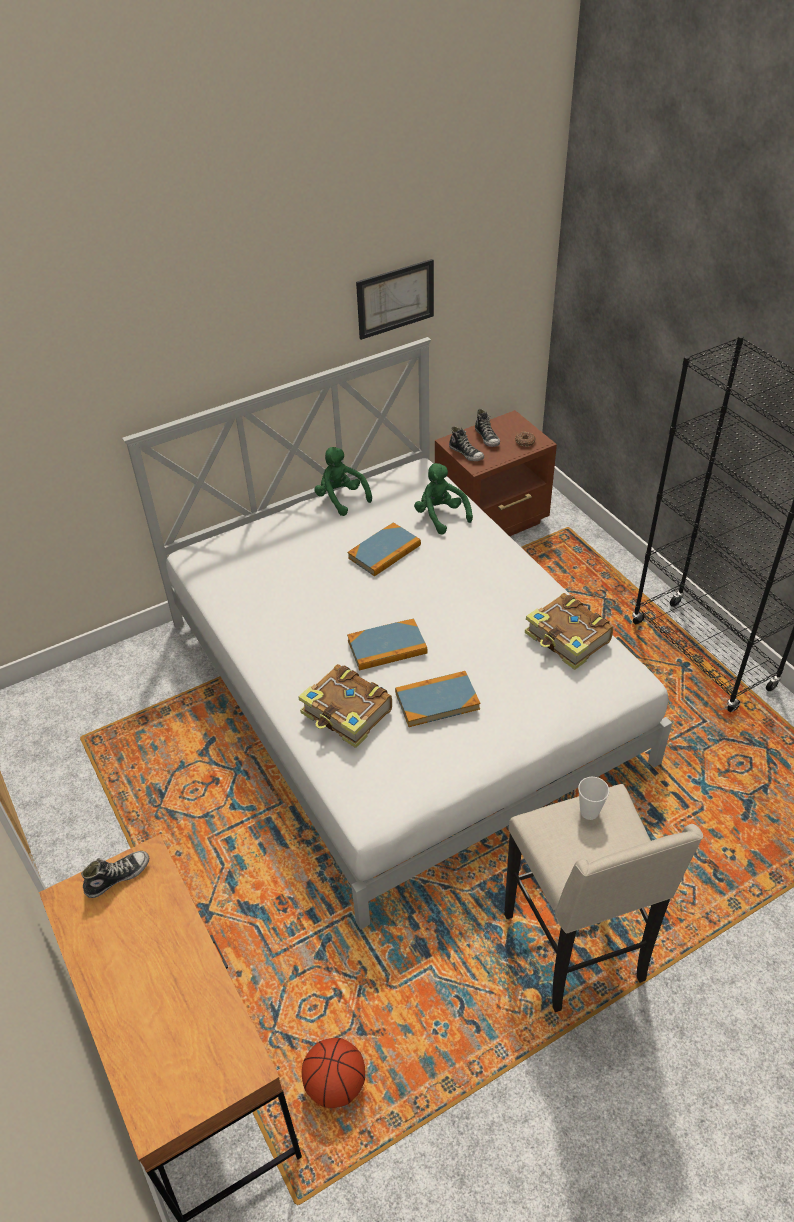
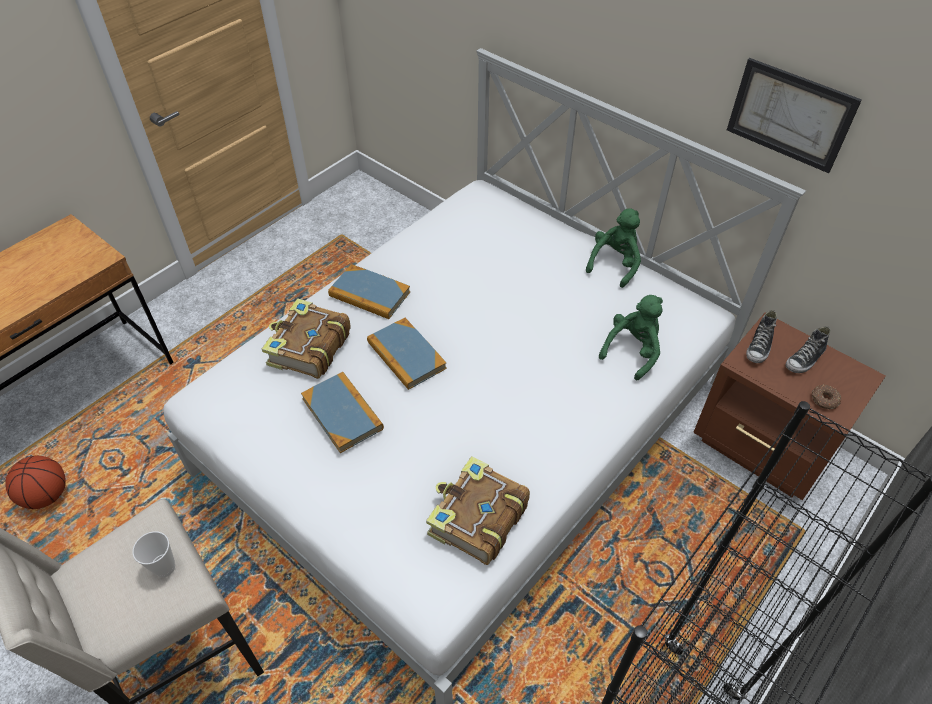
camera: 70 degrees right, 5 degrees up
(118, 877) = (83, 247): shoe -> none
(384, 552) = (548, 319): book -> book (369, 294)

